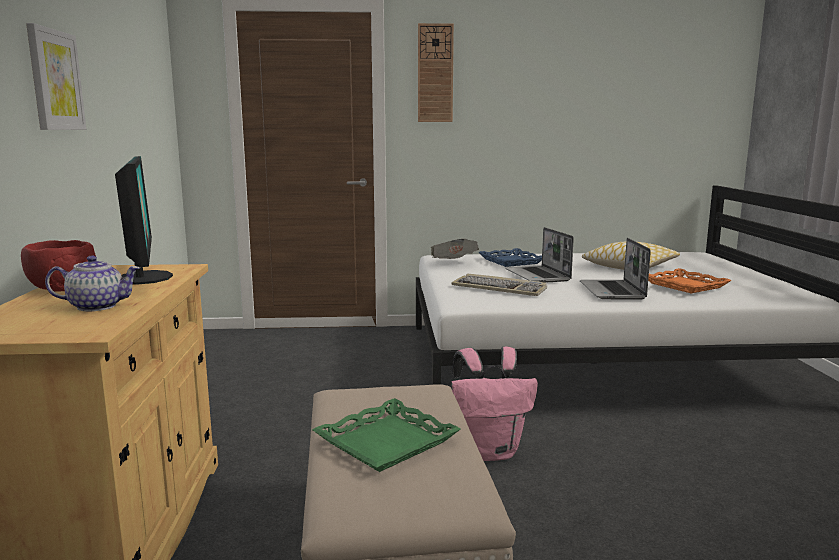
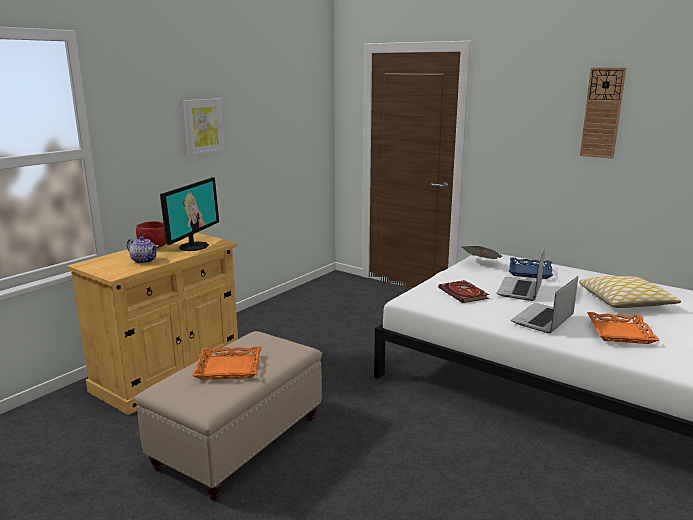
camera: 40 degrees right, 5 degrees up
(387, 443) = (228, 368): green tray -> orange tray
(435, 73) = (506, 102): wall clock -> wall clock (602, 113)
(487, 452) = (377, 406): pink backpack -> none
(500, 288) = (464, 294): keyboard -> book

